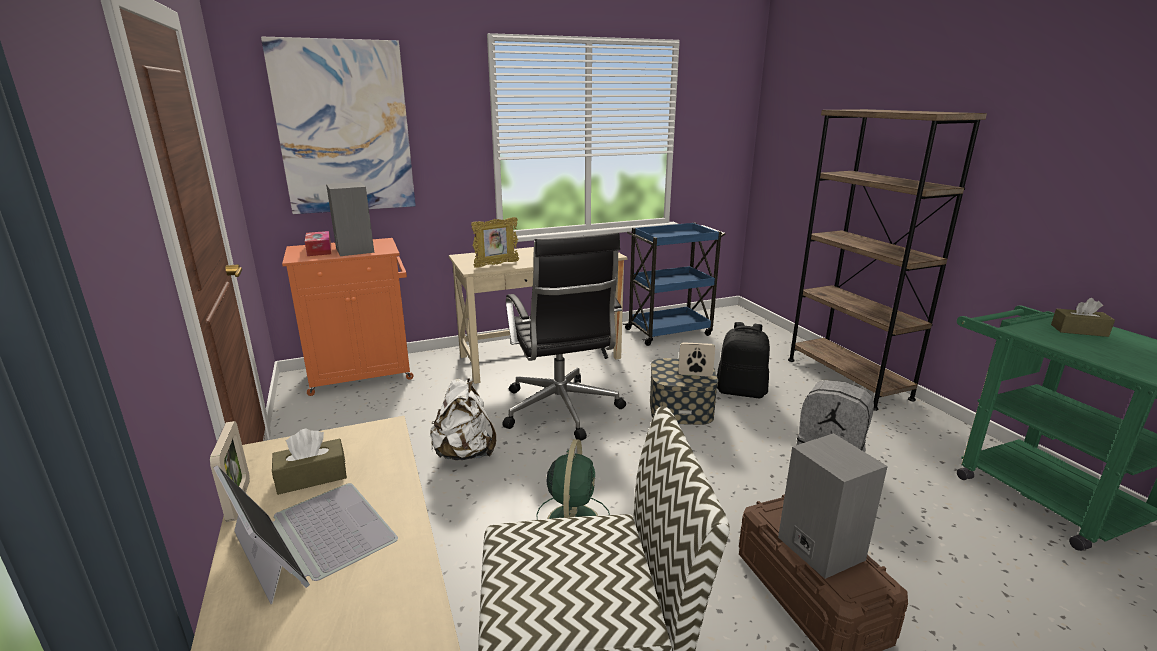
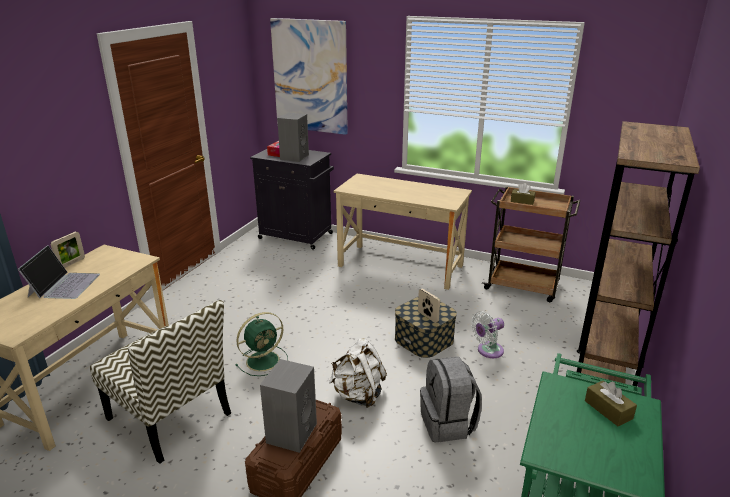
camera: 45 degrees right, 5 degrees up
(312, 477) = (97, 266): brown tissue box -> brown tissue box (522, 201)
(363, 374) = (297, 236): orange cabinet -> black cabinet
(465, 453) = (274, 302): white backpack -> white backpack (358, 395)
(496, 264) = (364, 189): picture frame -> none
(561, 411) = (354, 304): black office chair -> none
(669, 332) = (523, 286): blue cart -> brown cart
(741, 391) = (488, 351): black backpack -> white fan

